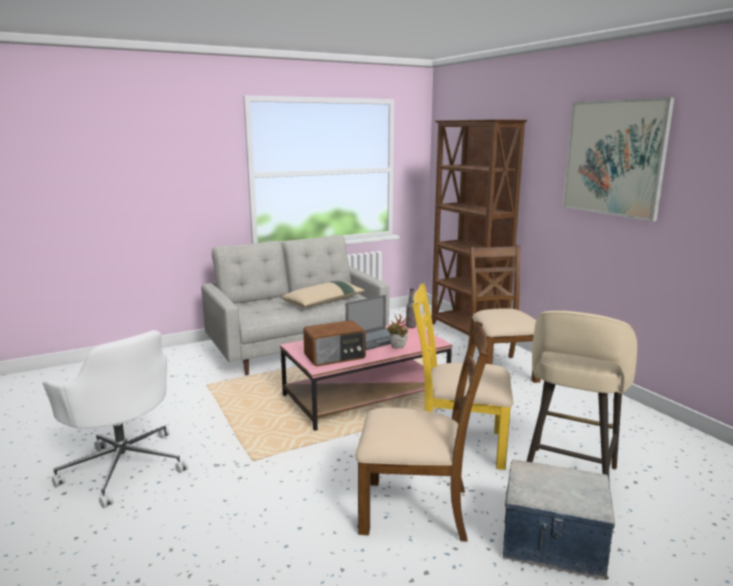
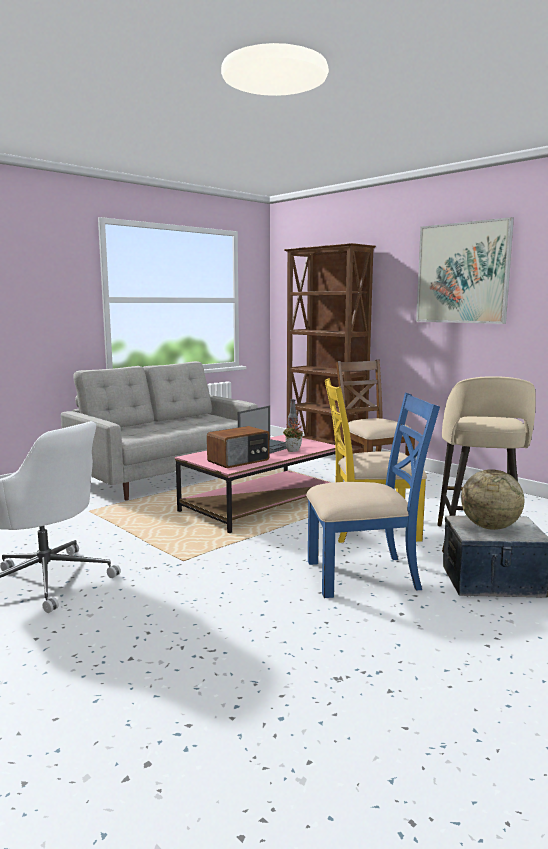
camera: 15 degrees left, 5 degrees down
(324, 302) = (195, 424): beige pillow -> none
(416, 509) = (364, 575): brown chair -> blue chair
(551, 486) = (490, 527): none -> globe

